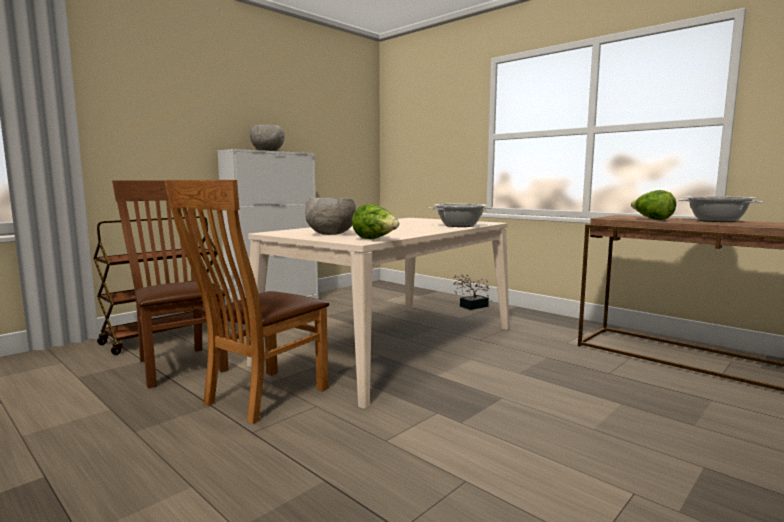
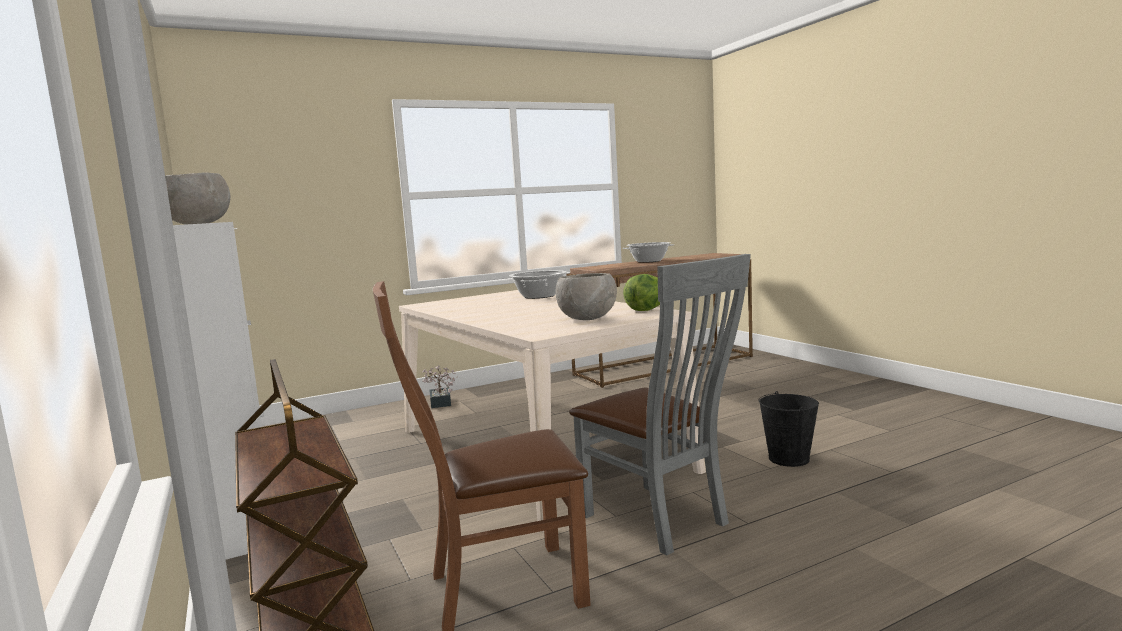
camera: 70 degrees left, 0 degrees up
(260, 398) = (660, 521): brown chair -> grey chair
(417, 451) = (789, 458): none -> black bucket
(652, 219) = (626, 265): lettuce -> none

